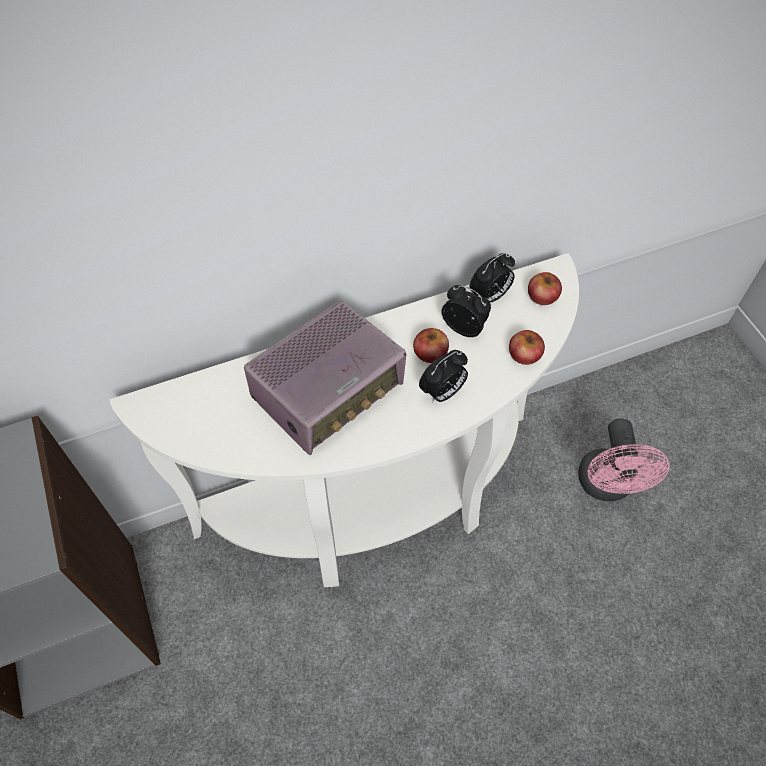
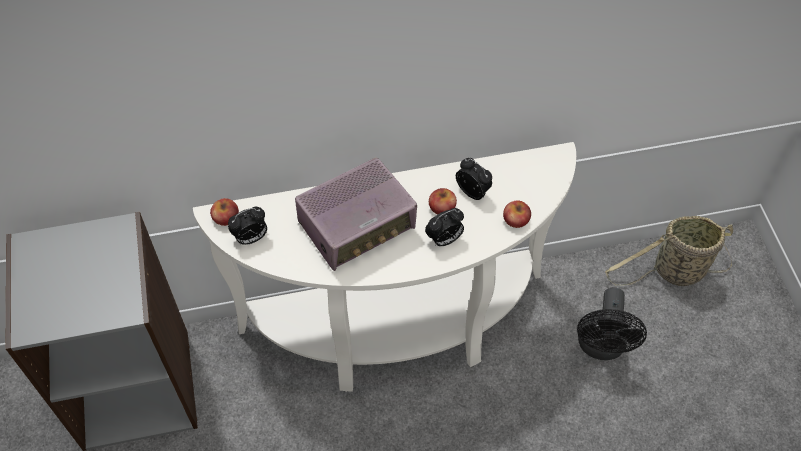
camera: 10 degrees right, 0 degrees up
(489, 296) = (500, 169): alarm clock -> alarm clock (251, 238)
(542, 296) = (542, 175): apple -> apple (226, 217)
(607, 486) = (601, 347): pink fan -> black fan
(663, 391) = (674, 272): none -> basket

